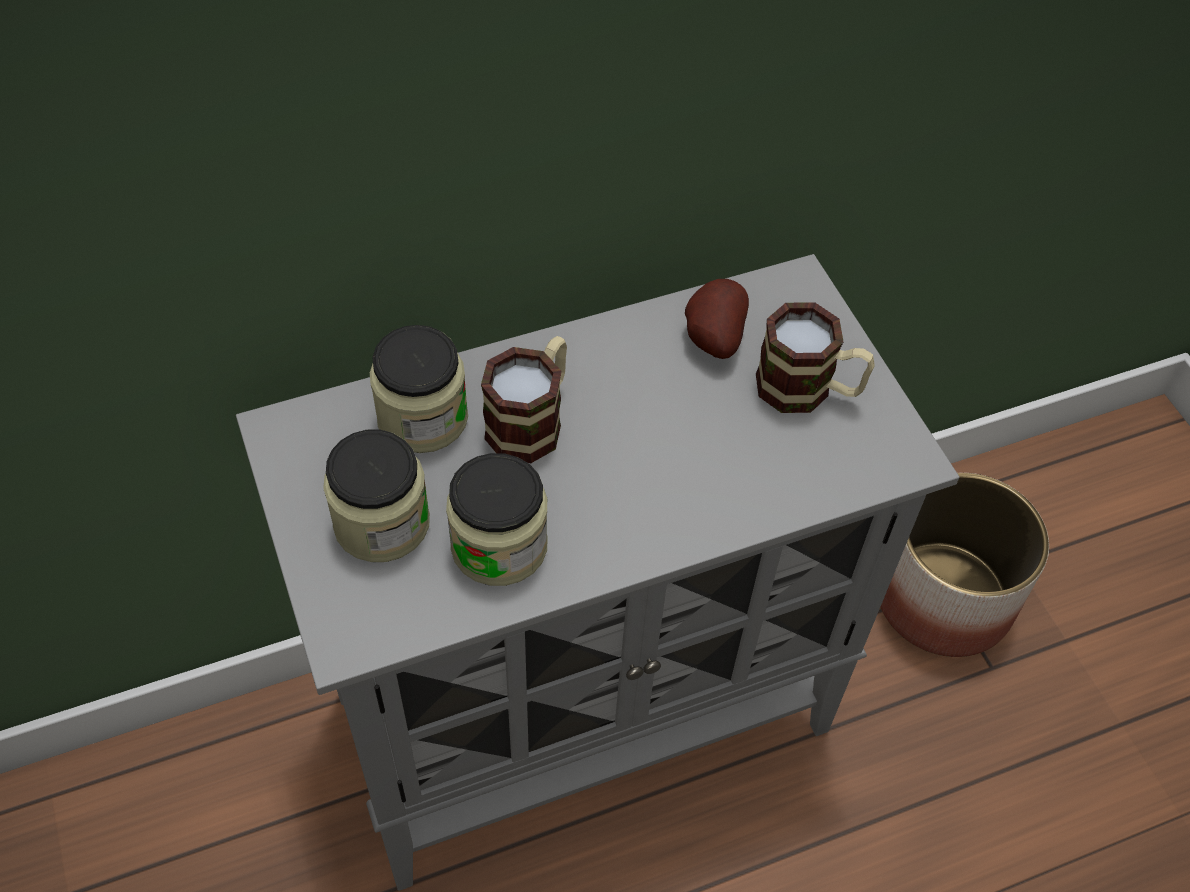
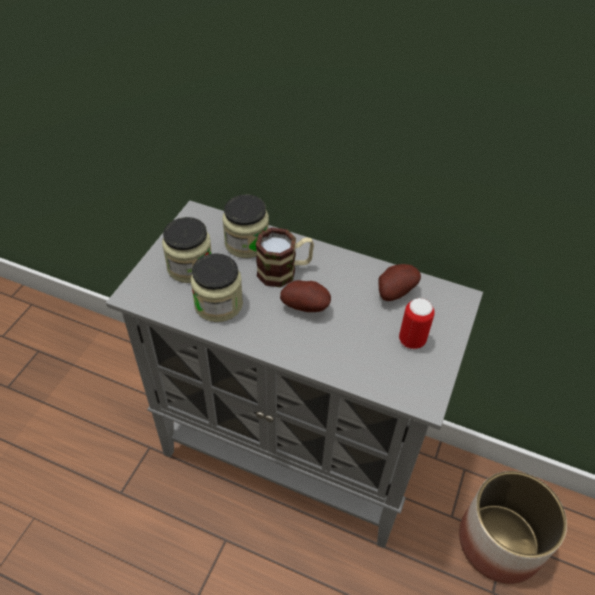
camera: 45 degrees right, 5 degrees down
(625, 449) = (306, 306): none -> potato
(808, 389) = (412, 340): mug -> can

